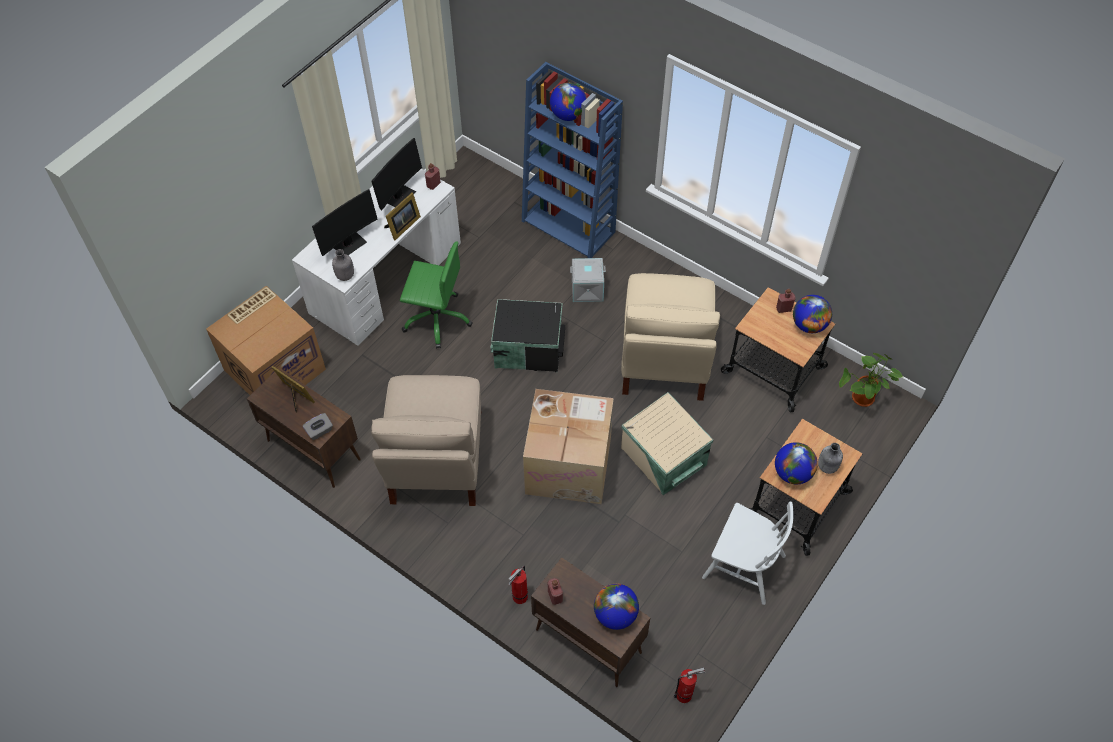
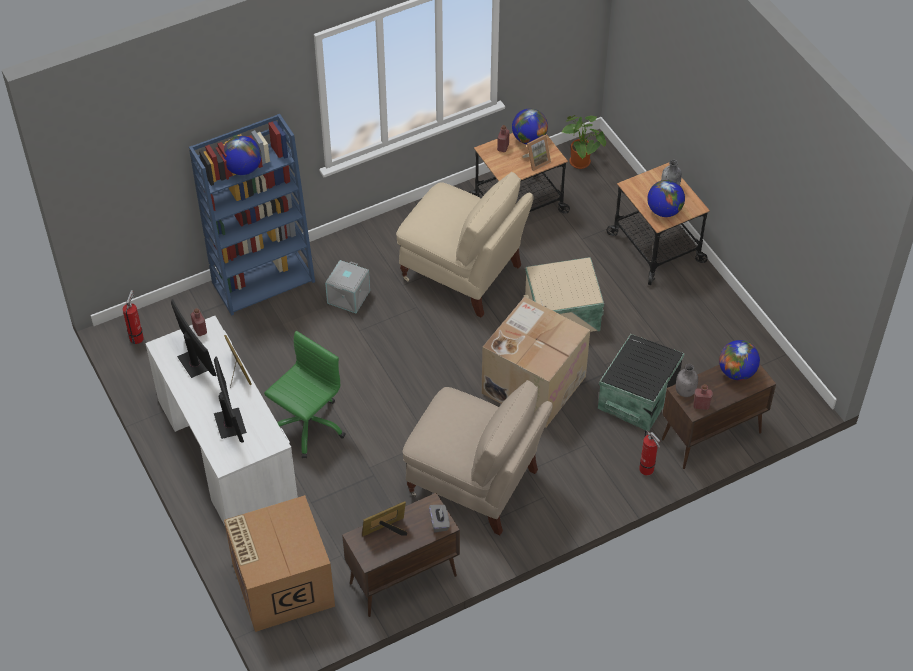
camera: 65 degrees left, 5 degrees down
(345, 276) = (270, 439): grey bottle -> grey bottle (685, 391)
(527, 347) = (386, 366): black storage box -> black storage box (636, 396)
(686, 694) = (788, 390): fire extinguisher -> fire extinguisher (137, 337)
(743, 566) = (693, 306): white chair -> none
(784, 342) = (536, 161): none -> picture frame

